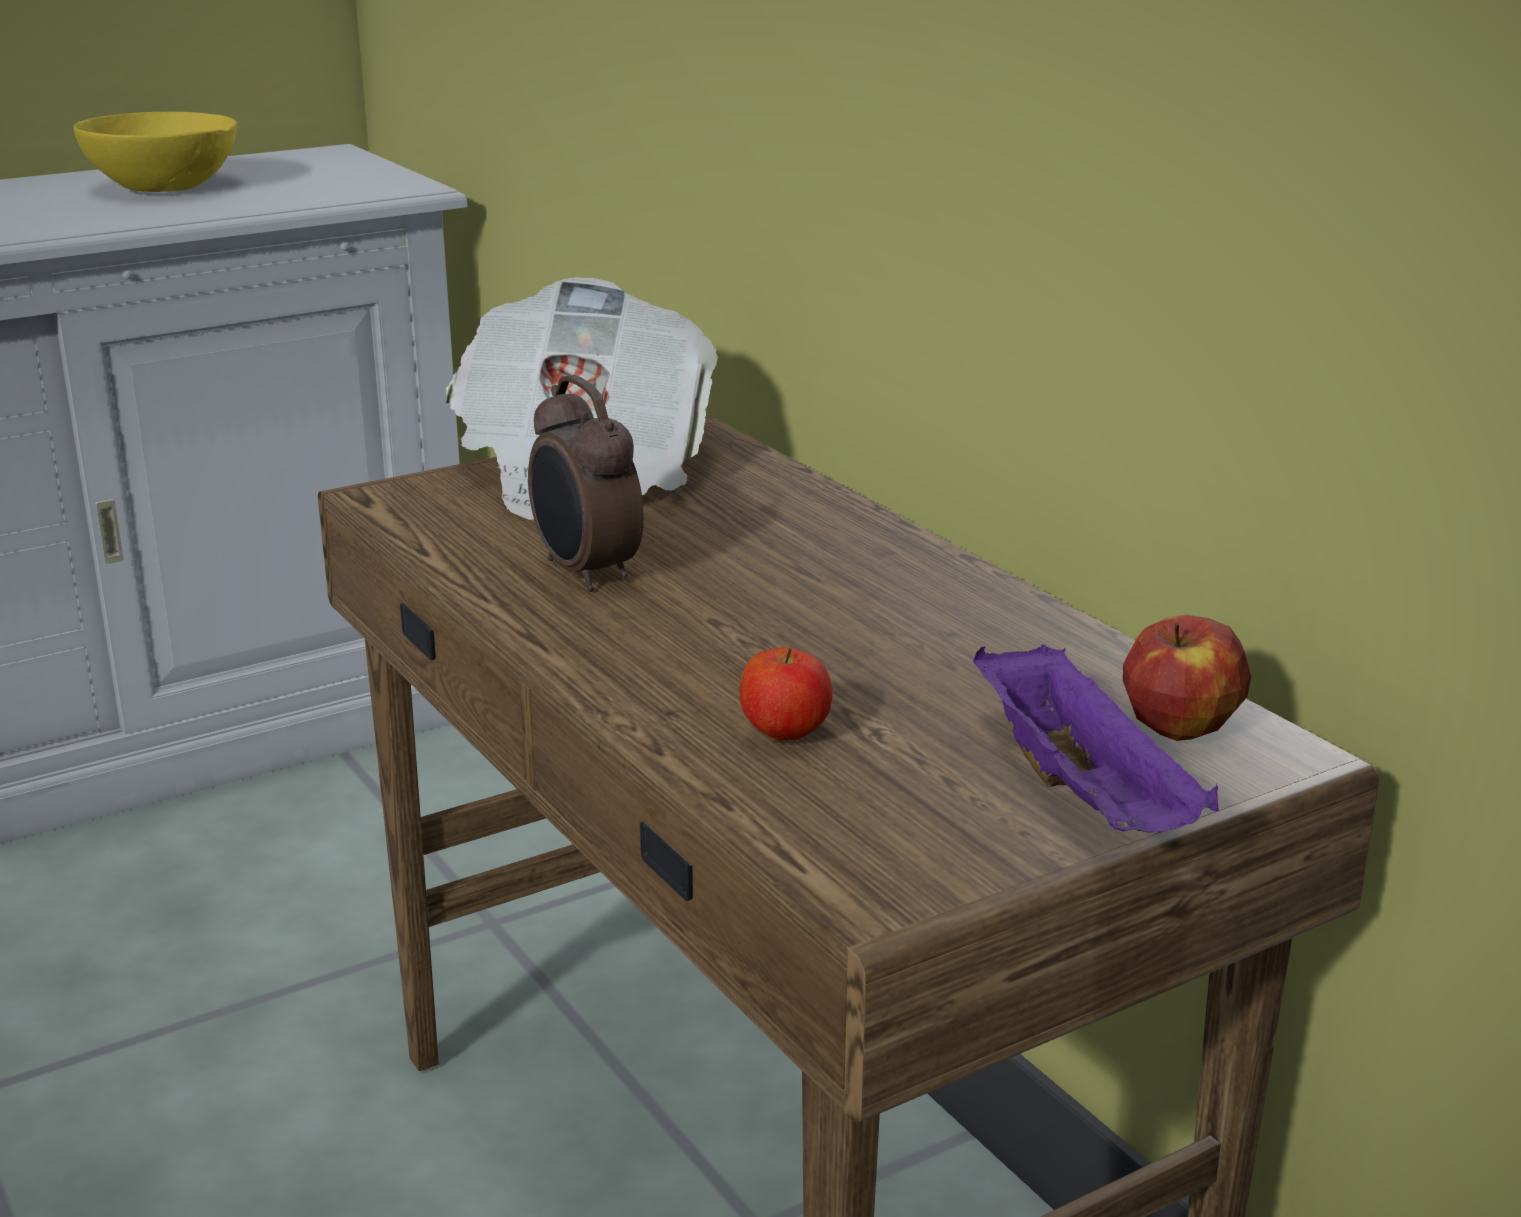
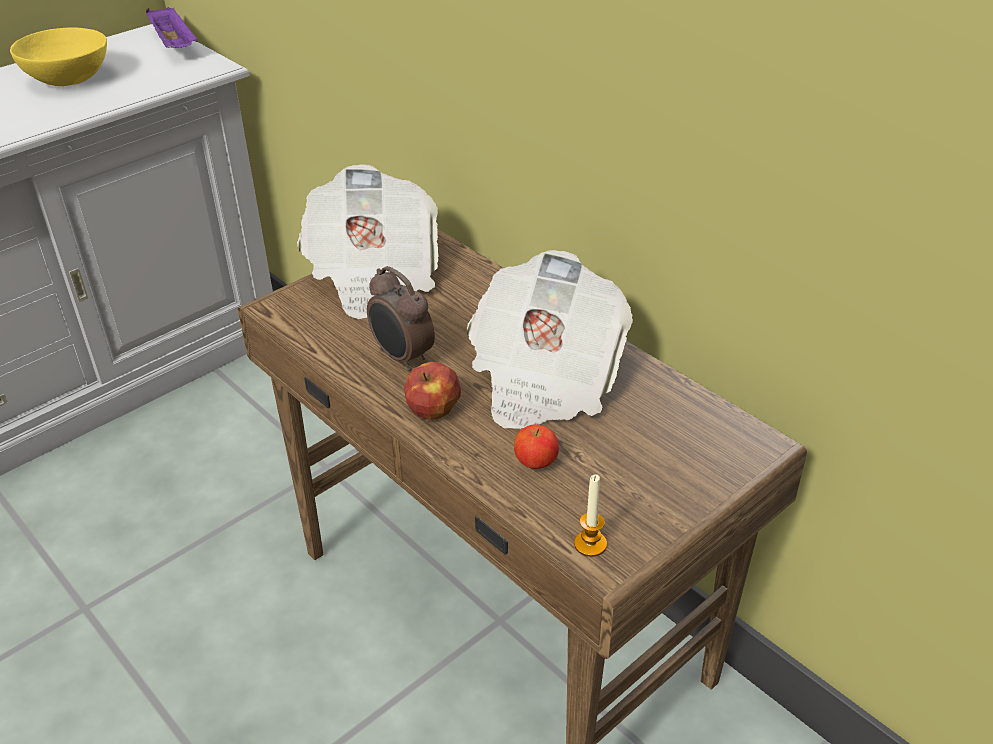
camera: 10 degrees left, 15 degrees up
(851, 621) = (544, 377): none -> newspaper
(851, 862) = (590, 544): none -> candle
(1084, 793) = (682, 483): purple tray -> purple tray (175, 46)
(1182, 727) = (716, 432): apple -> apple (434, 410)

